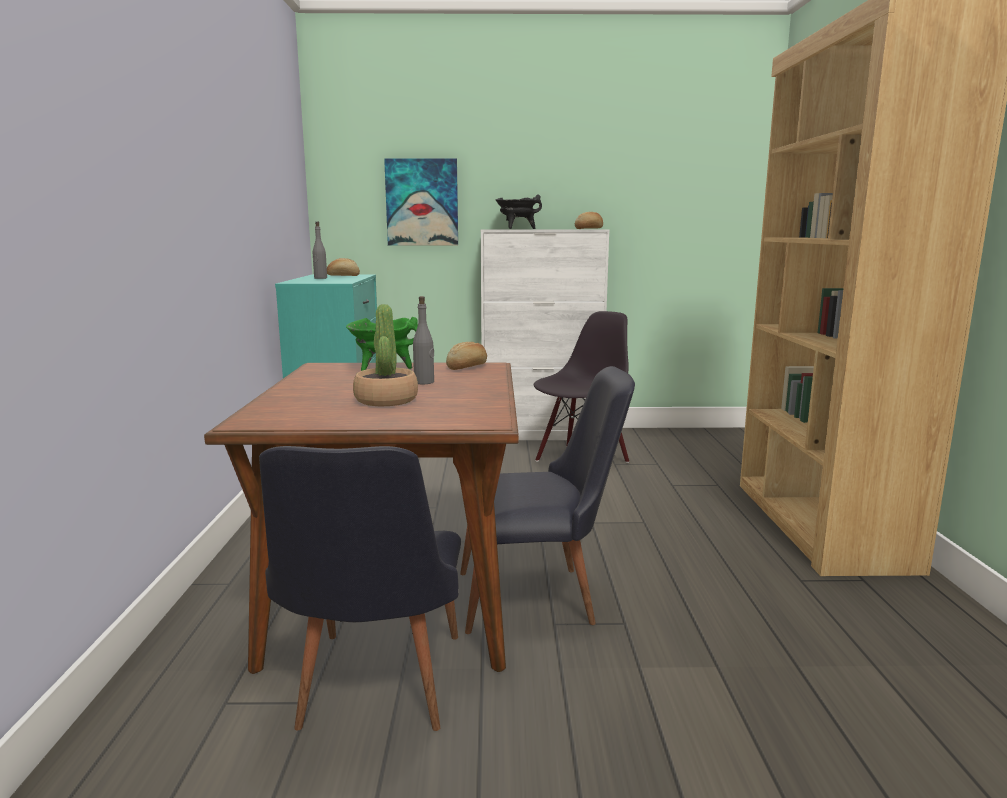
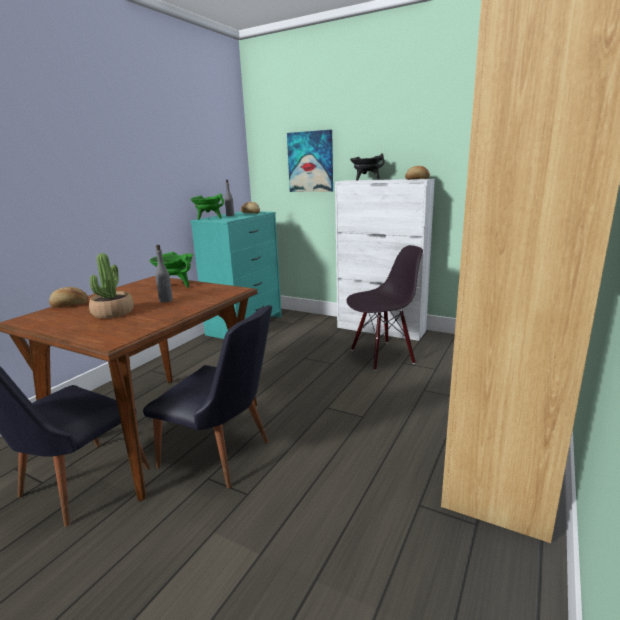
camera: 30 degrees right, 5 degrees up
(299, 281) = (208, 218): none -> green cooking pot
(468, 367) = (219, 290): bread -> bread (70, 305)

